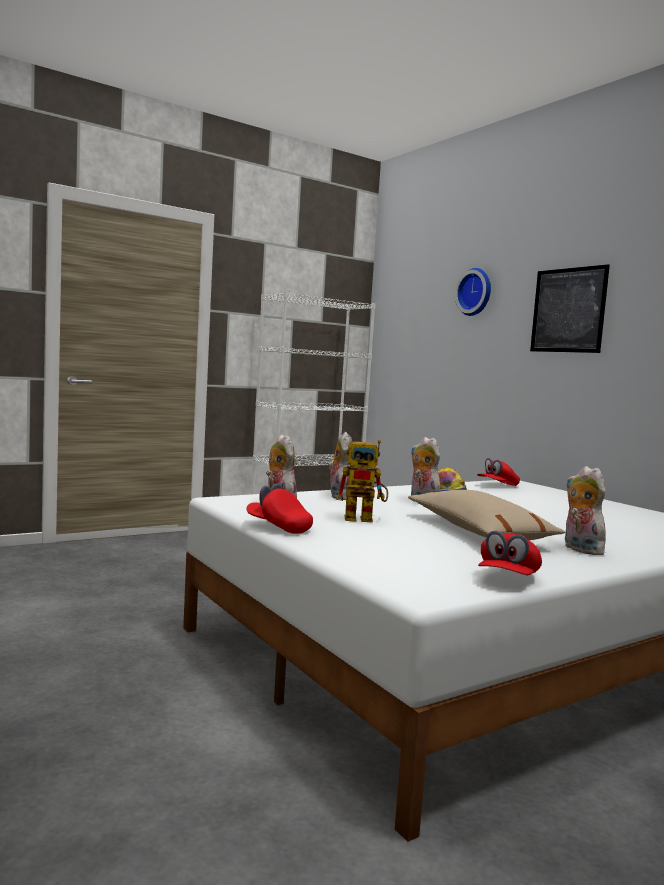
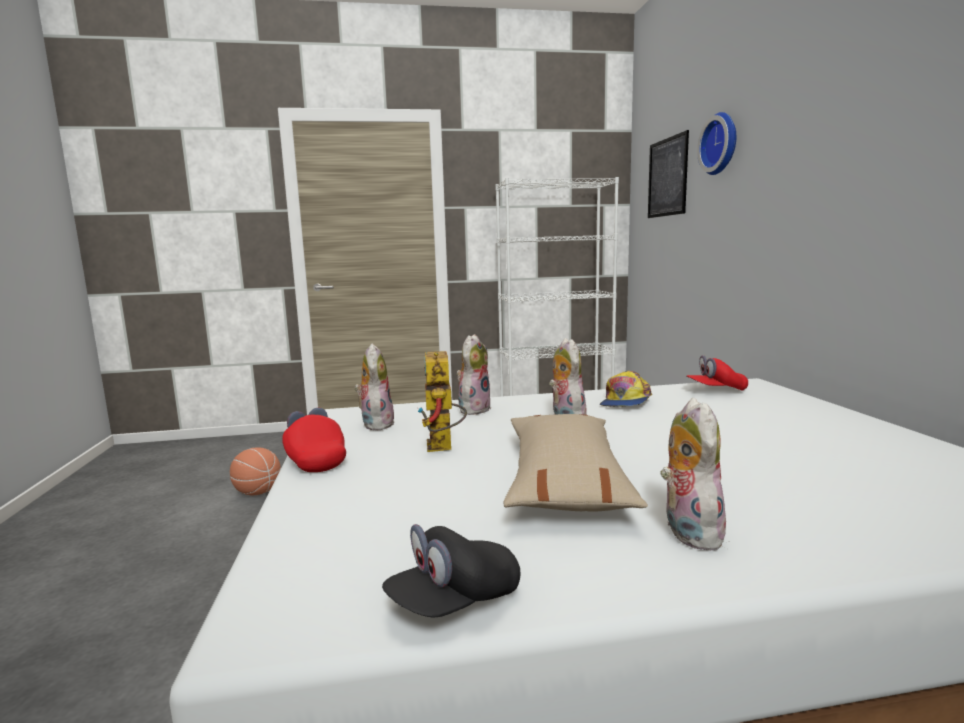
camera: 25 degrees right, 5 degrees up
(59, 599) = (257, 492): none -> basketball
(365, 519) = (443, 448): toy robot -> toy robot turned 60 degrees clockwise
(507, 579) = (455, 601): red cap -> black cap
(568, 310) = (827, 145): picture -> picture (667, 177)

